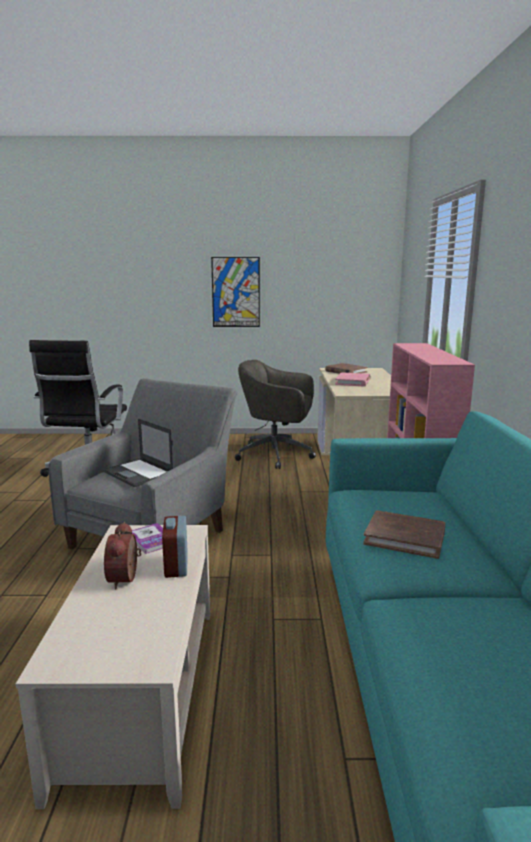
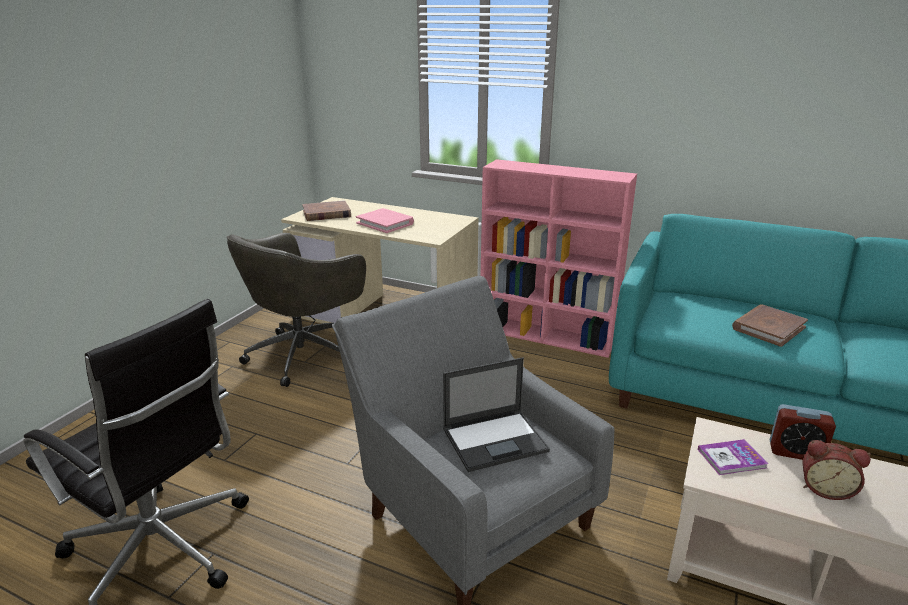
camera: 65 degrees left, 10 degrees up
(236, 292) = (129, 132): picture -> none

